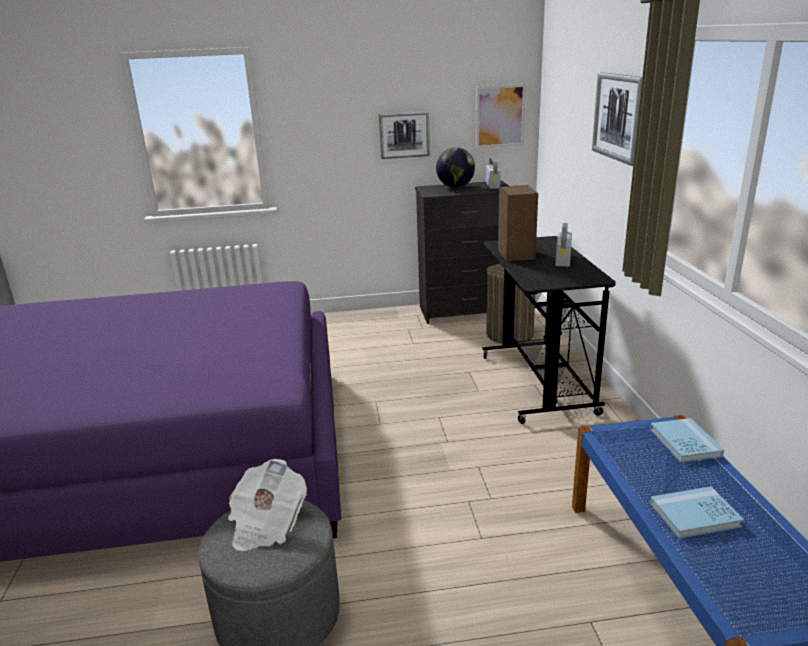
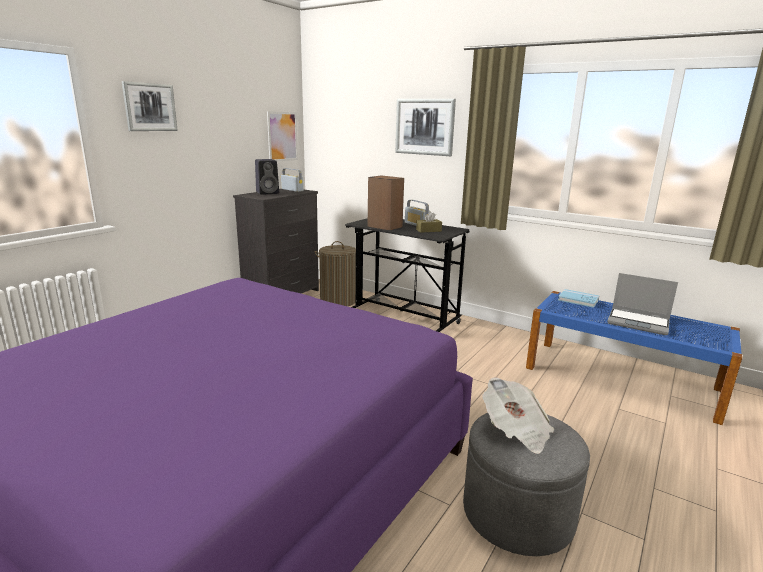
camera: 50 degrees left, 5 degrees down
(404, 135) = (220, 149): picture -> picture (150, 107)
(455, 187) = (268, 193): globe -> black speaker
(551, 272) = (428, 230): none -> brown tissue box
(694, 515) = (639, 322): blue book -> laptop

